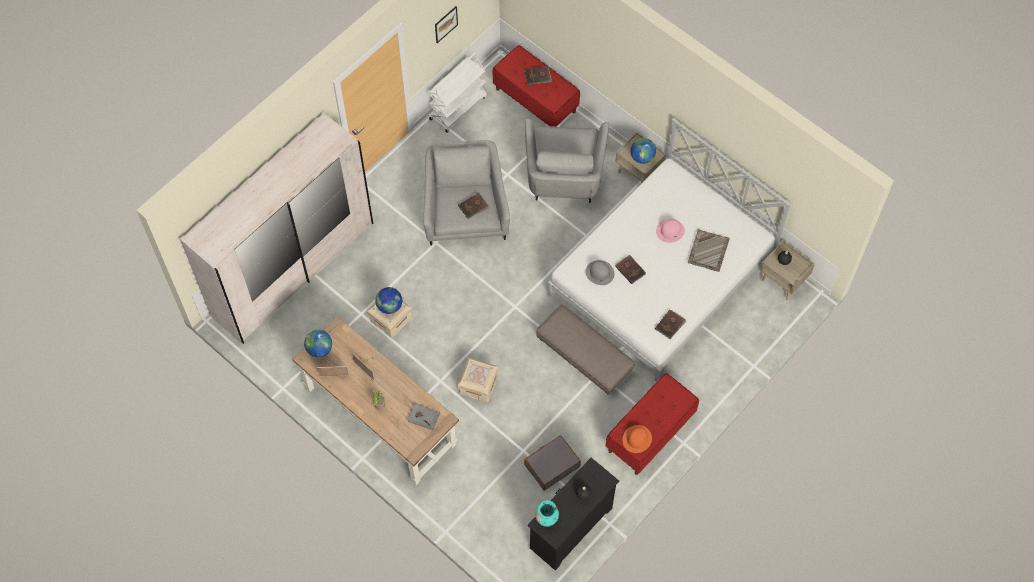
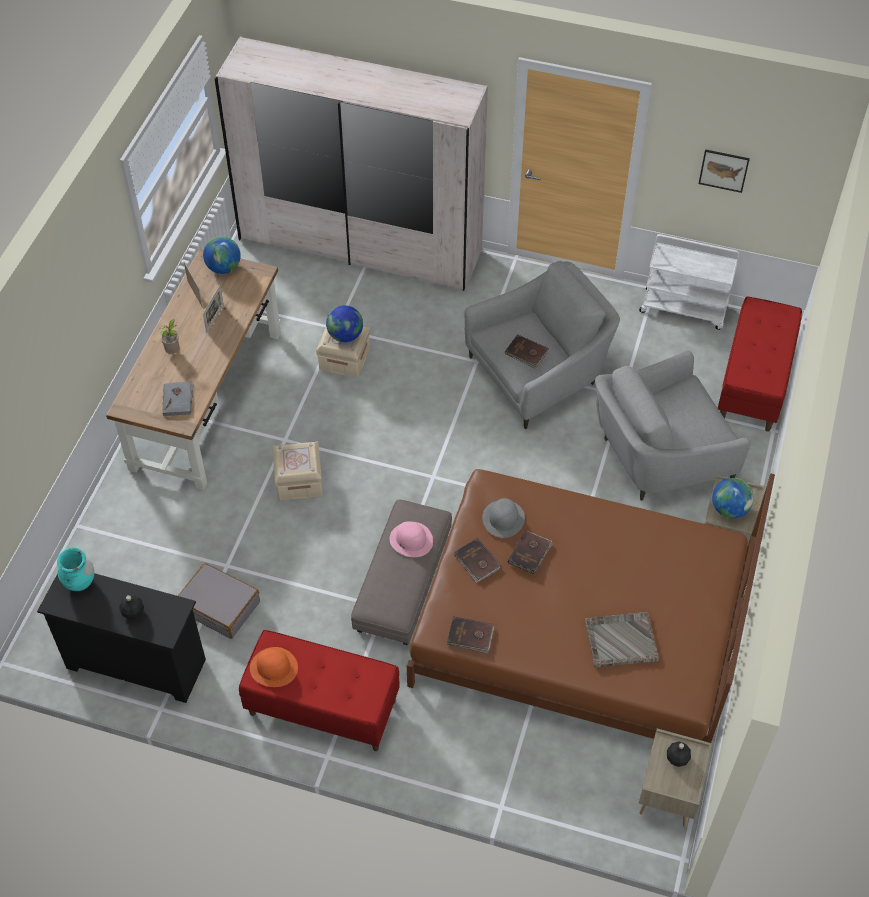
camera: 65 degrees right, 10 degrees down
(538, 76) = (768, 345): brown book -> brown book (477, 562)
(661, 275) = (580, 627): white bed -> brown bed
(670, 230) = (624, 579): pink hat -> pink hat (411, 540)

